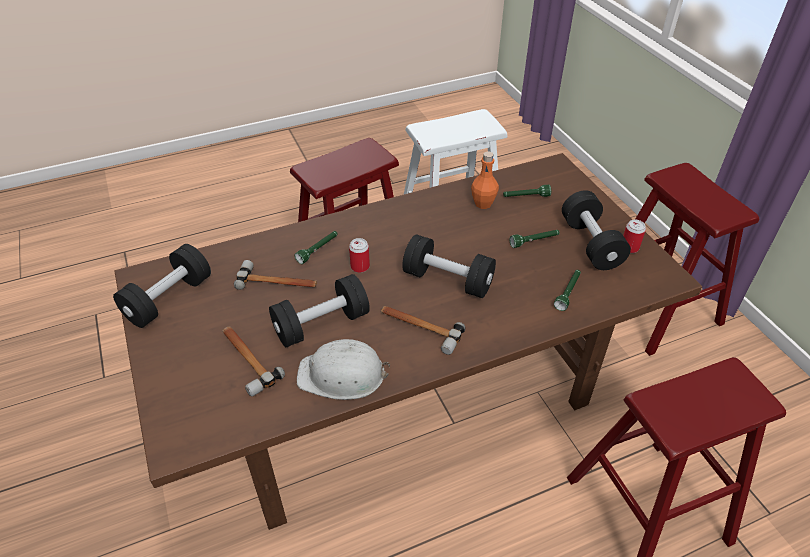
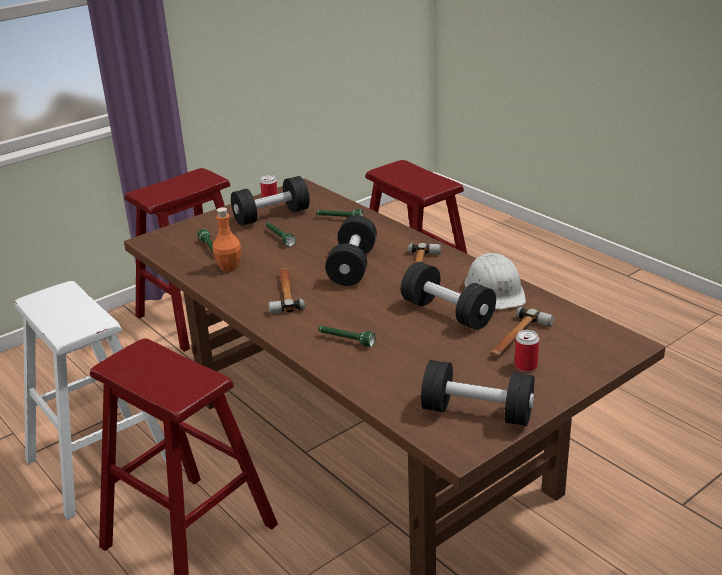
camera: 105 degrees left, 15 degrees down
(277, 282) = (408, 351): hammer -> hammer (284, 293)
(360, 266) = (358, 311): can -> can (525, 366)

